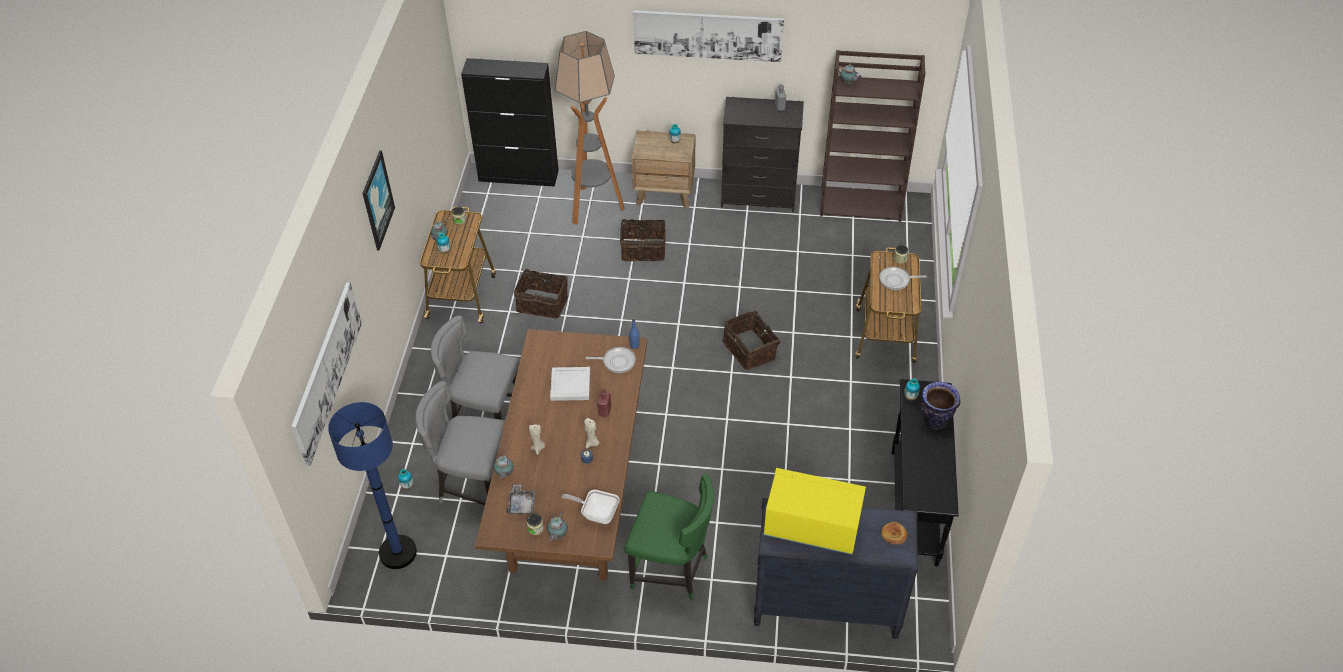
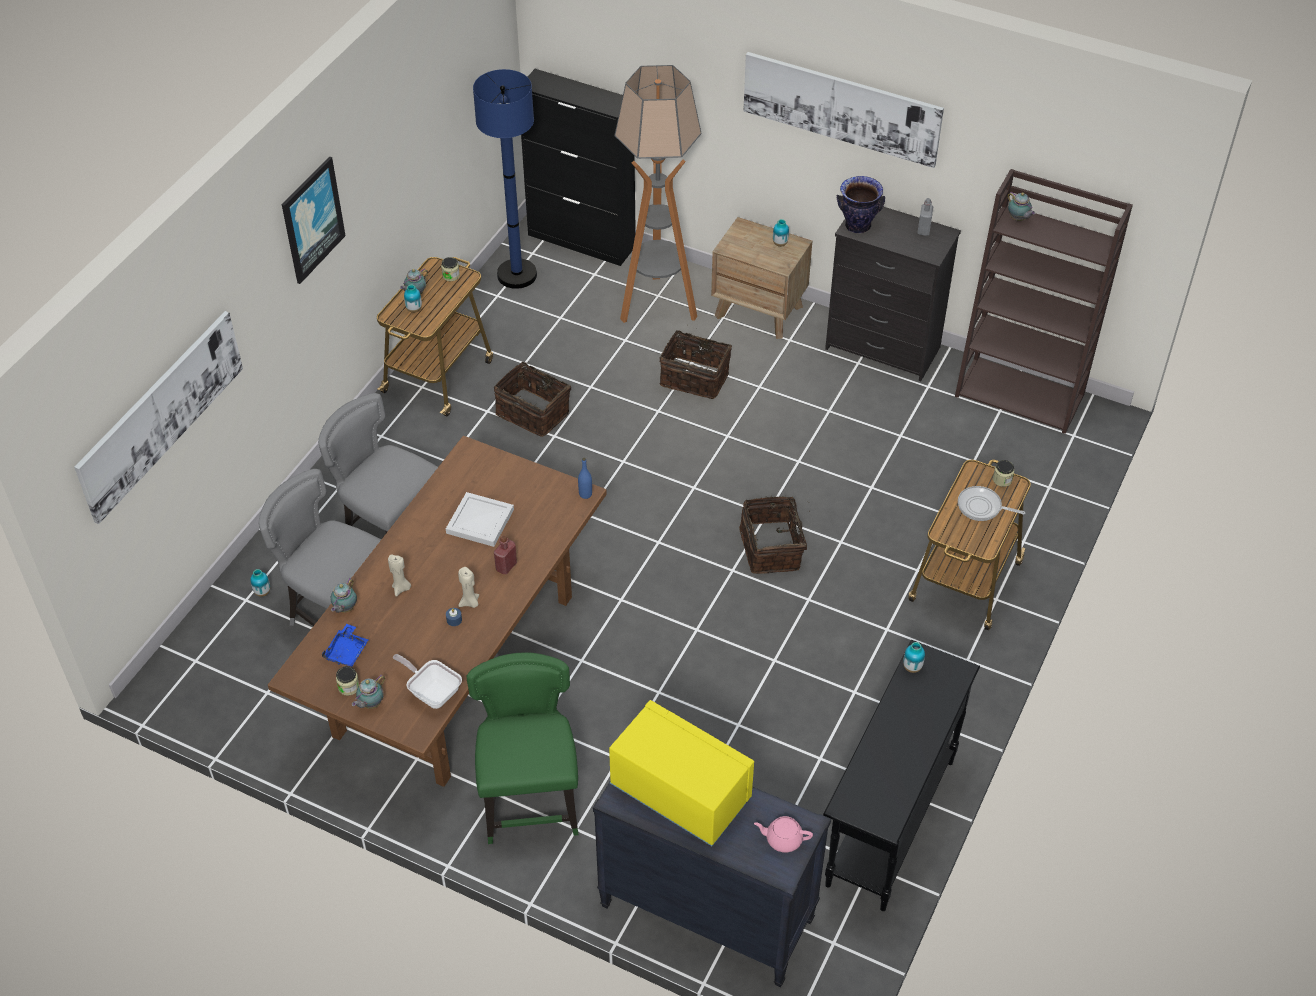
camera: 20 degrees right, 0 degrees up
(398, 552) = (213, 670): blue floor lamp -> blue floor lamp (517, 275)
(521, 504) = (347, 651): grey tray -> blue tray
(617, 361) = (552, 508): frying pan -> none
(671, 570) = (531, 801): green chair -> green chair turned 135 degrees counterclockwise
(893, 534) = (783, 839): bread -> pink teapot
(934, 420) = (929, 709): vase -> vase (857, 225)

